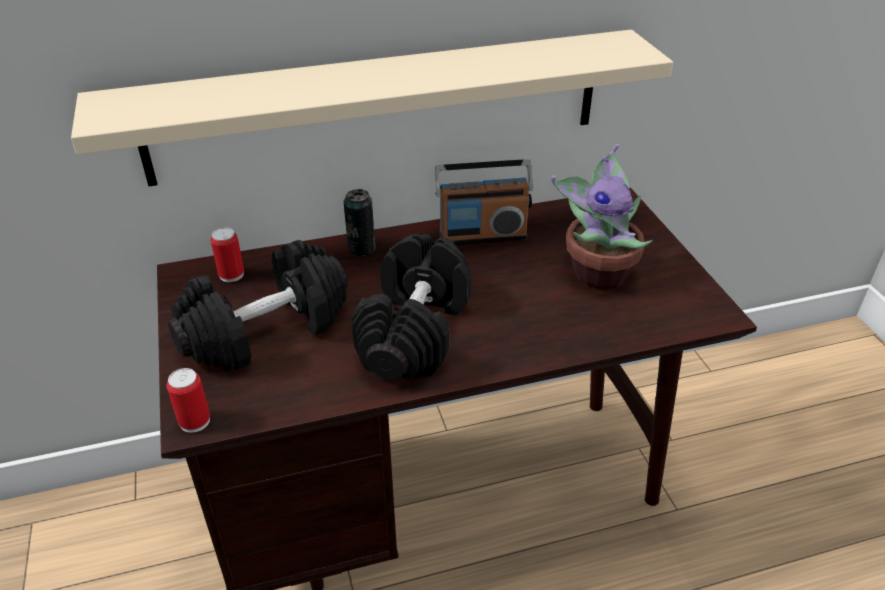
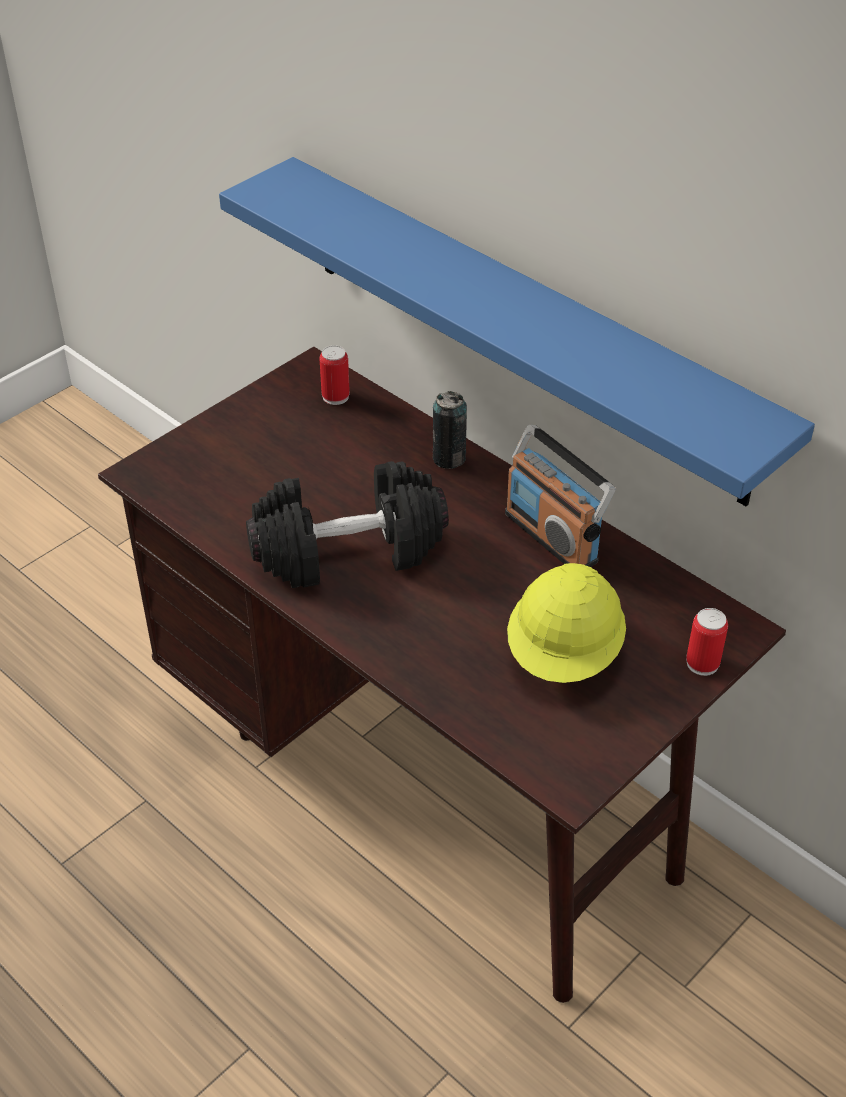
camera: 60 degrees right, 5 degrees up
(194, 421) = (141, 473): can -> can (702, 663)
(266, 331) = (275, 457): black dumbbell -> none
(378, 107) = (521, 326): beige shelf -> blue shelf
(597, 271) = (565, 654): potted plant -> yellow hard hat

